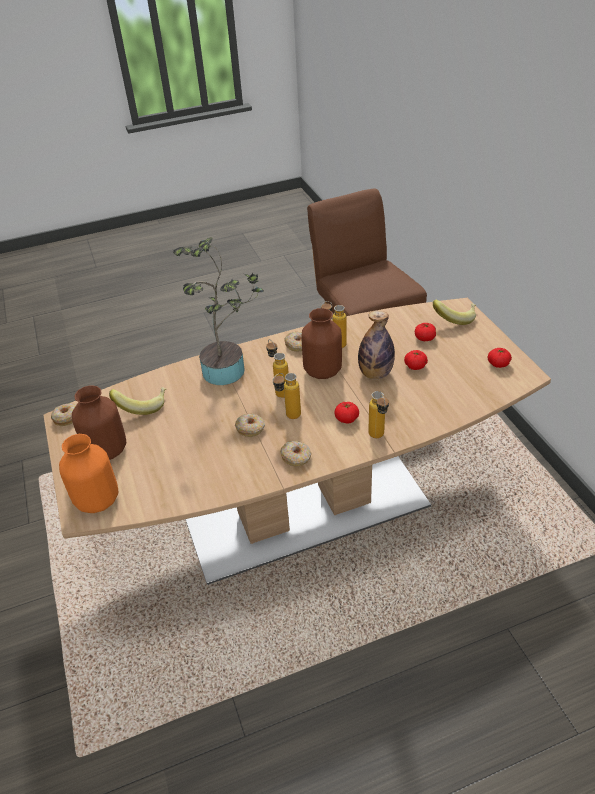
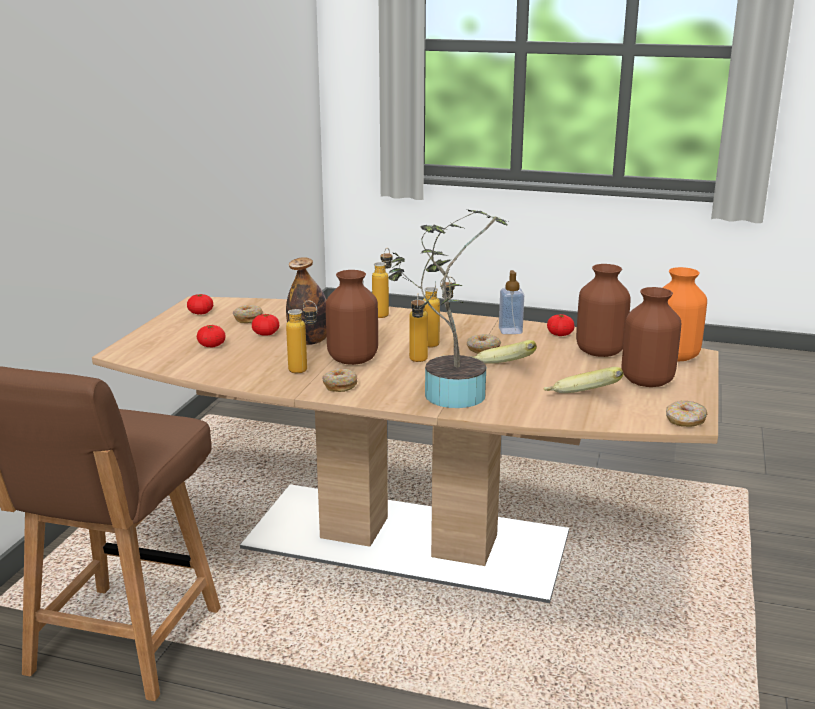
camera: 145 degrees left, 20 degrees down
(160, 474) = (601, 352): none -> brown vase
(254, 468) = (510, 331): none -> soap dispenser
(296, 457) = (466, 325): donut -> donut (248, 319)
(346, 418) = (388, 328): tomato -> tomato (560, 334)
(454, 318) = (149, 347): banana -> banana (499, 370)

